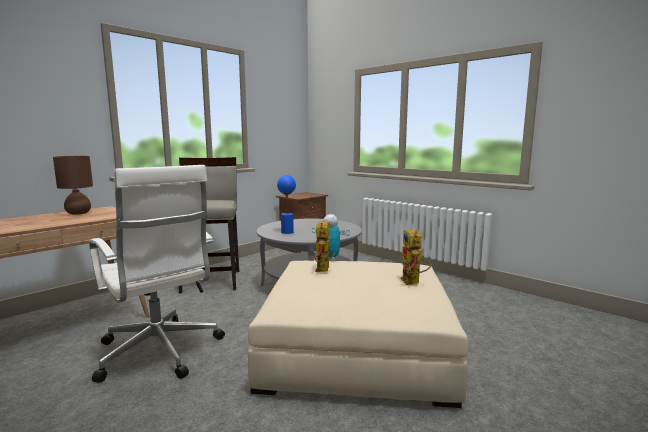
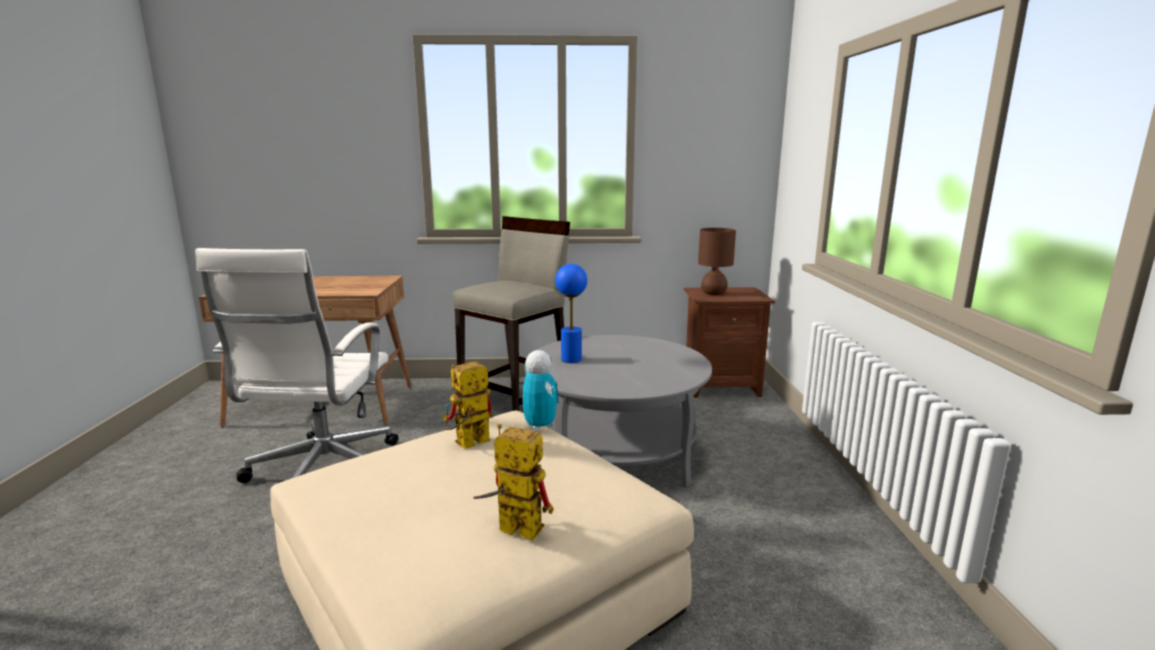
camera: 45 degrees right, 5 degrees up
(79, 213) = (349, 281): brown table lamp -> brown table lamp (714, 293)
(413, 283) = (511, 529): toy robot -> toy robot turned 75 degrees clockwise

